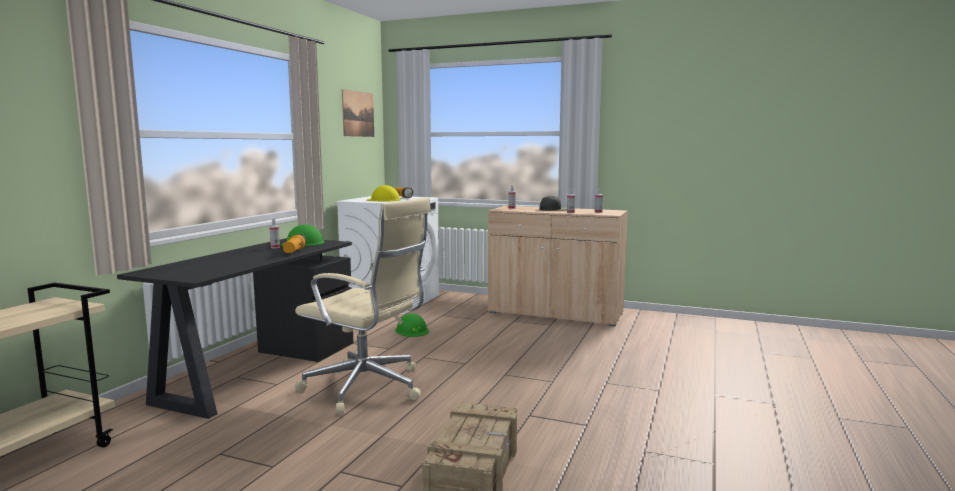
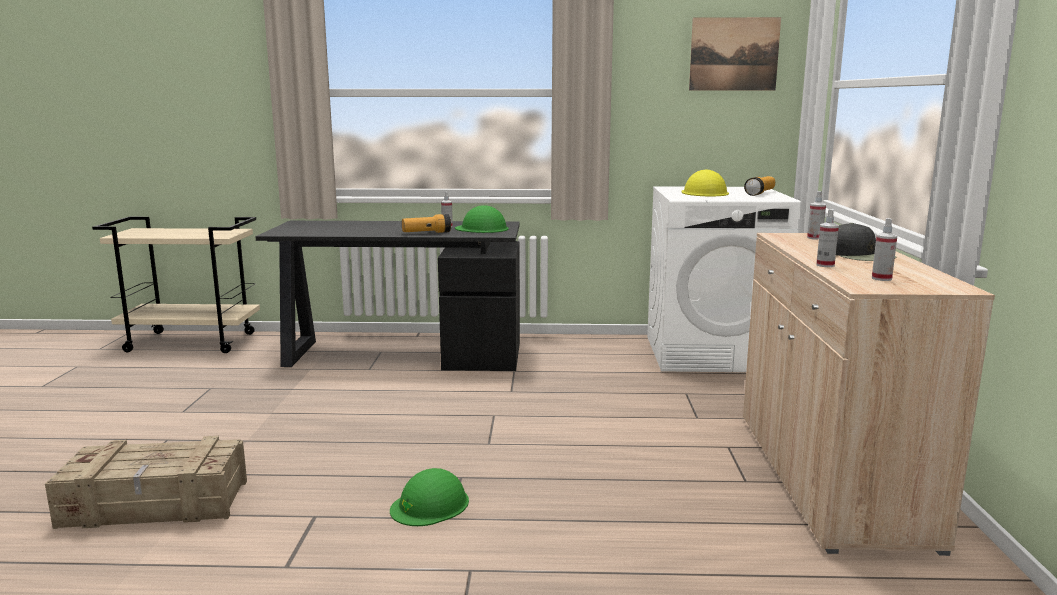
camera: 70 degrees right, 5 degrees up
(367, 388) = (373, 408): beige office chair -> none
(412, 330) = (594, 389): green hard hat -> green hard hat (430, 505)

